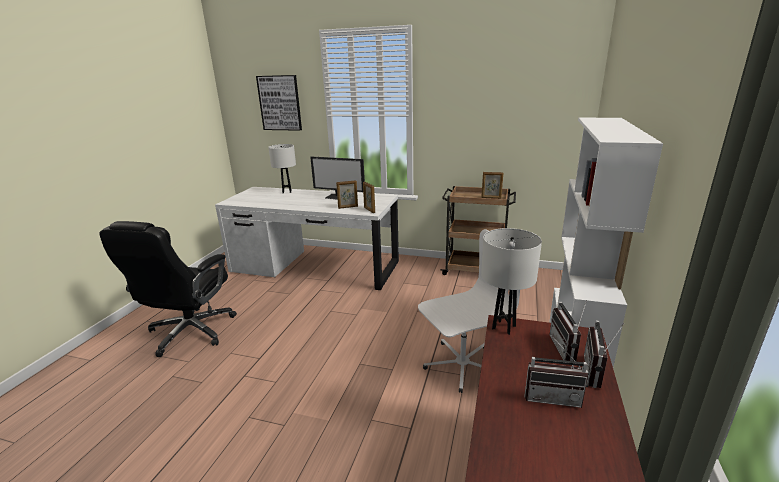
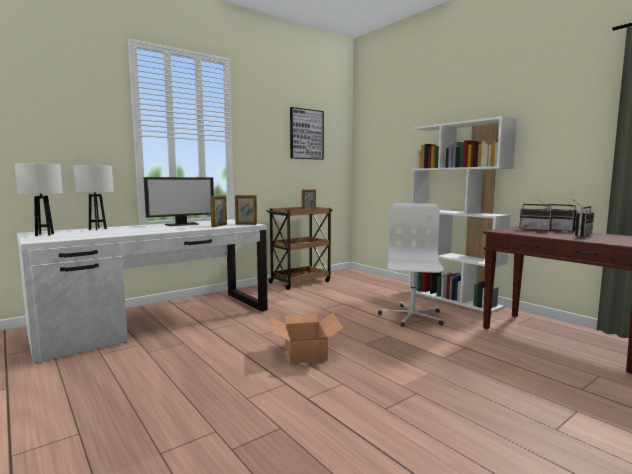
camera: 55 degrees left, 15 degrees down
(190, 332) = (139, 418): black office chair -> none
(280, 103) = (62, 115): picture -> picture (306, 134)
(317, 343) = (306, 351): none -> cardboard box
(503, 327) = (502, 231): white table lamp -> white table lamp (44, 235)

